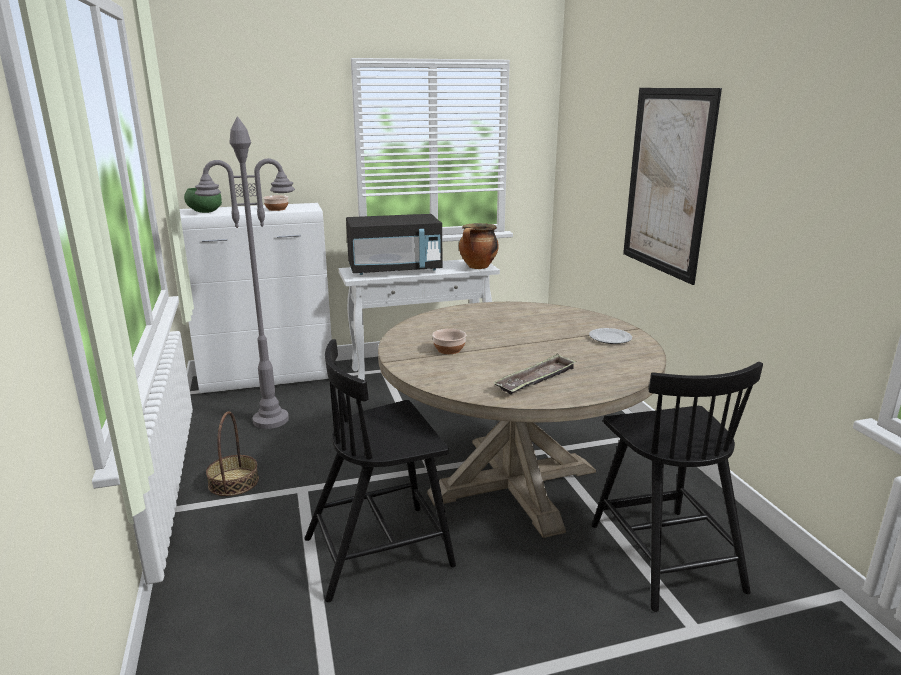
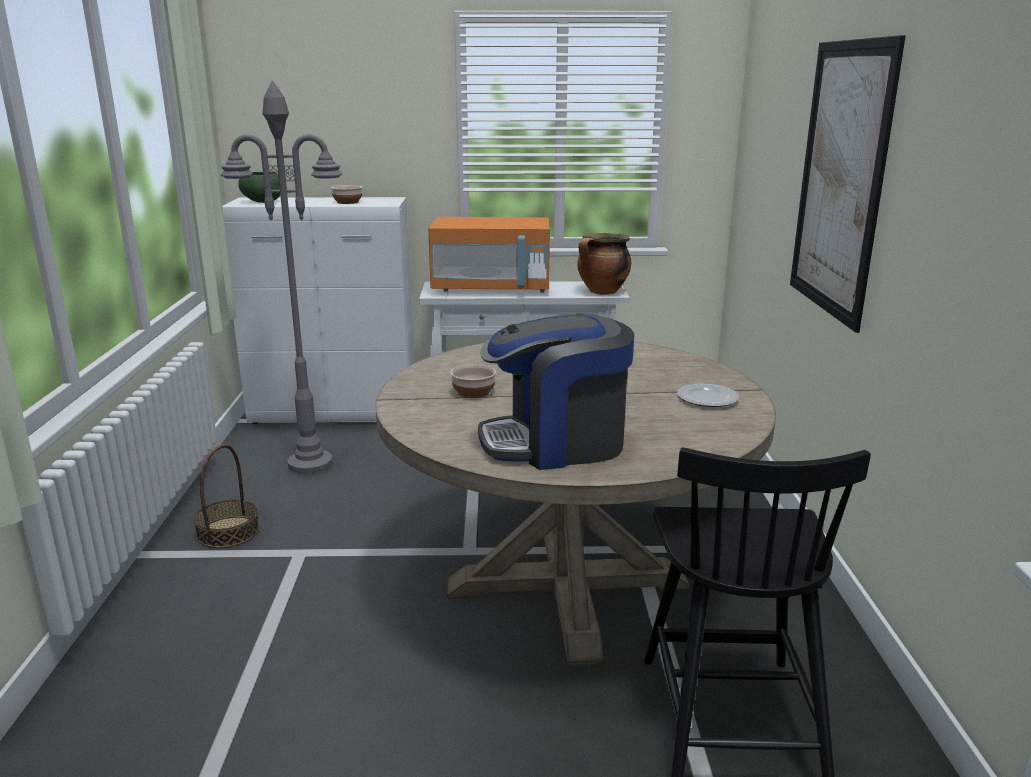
camera: 15 degrees right, 0 degrees up
(381, 550) = (351, 645): black chair -> none
(395, 270) = (492, 288): black microwave -> orange microwave
(536, 380) = (556, 443): tray -> coffee machine

